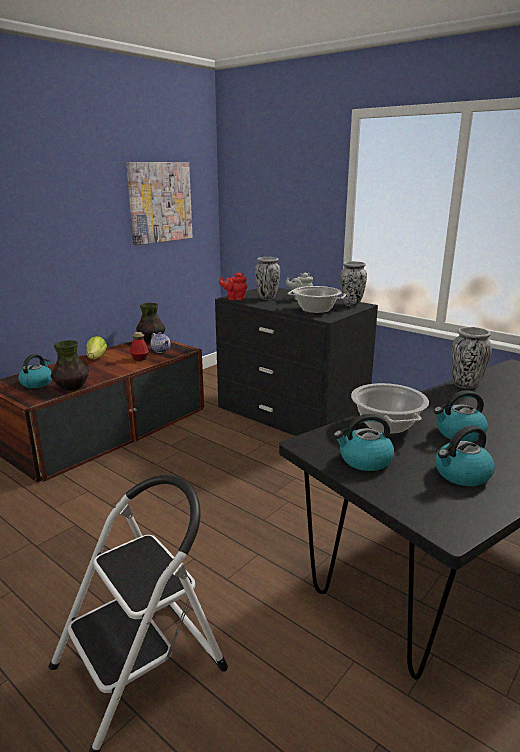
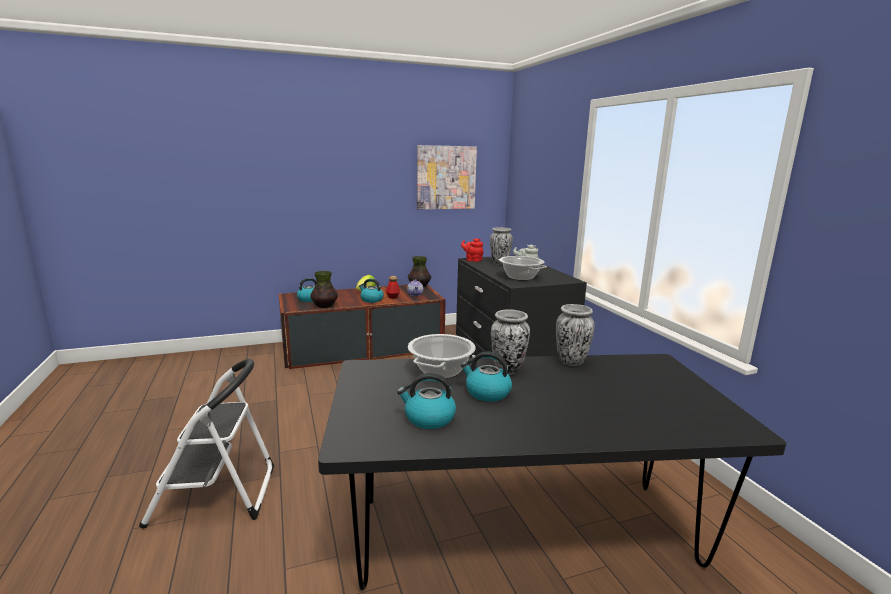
camera: 30 degrees right, 5 degrees down
(351, 304) = (562, 278): vase -> vase (508, 370)
(364, 460) = (377, 387): kettle -> kettle (371, 300)

